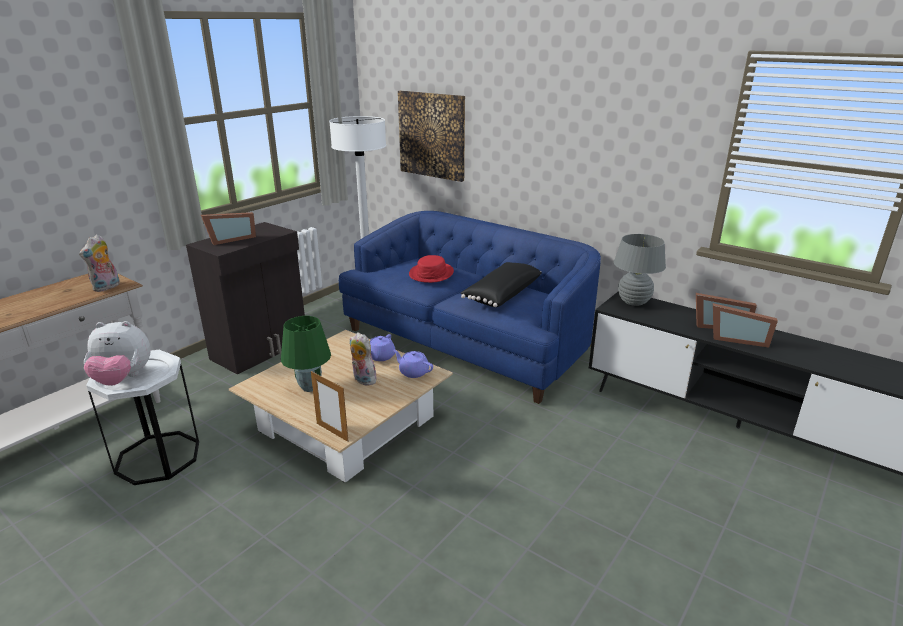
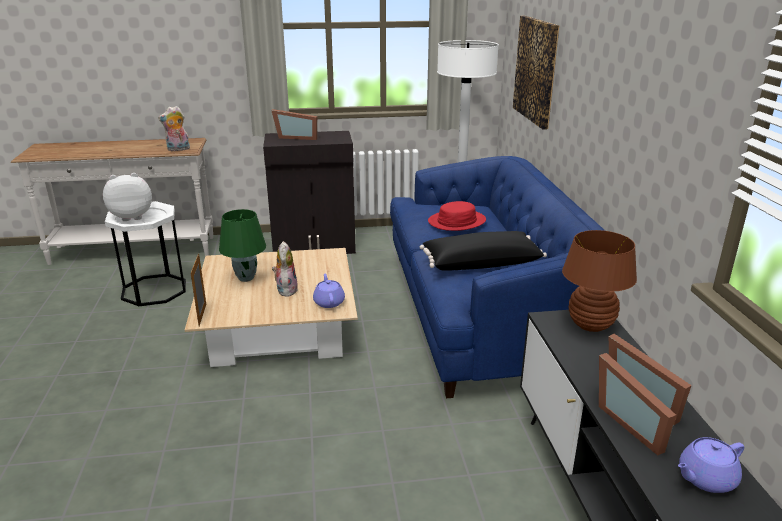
camera: 45 degrees right, 0 degrees up
(123, 379) = (132, 217): plush toy -> plush toy turned 120 degrees clockwise
(380, 357) = (329, 279): purple teapot -> purple teapot (705, 478)
(633, 302) = (590, 325): grey table lamp -> brown table lamp

